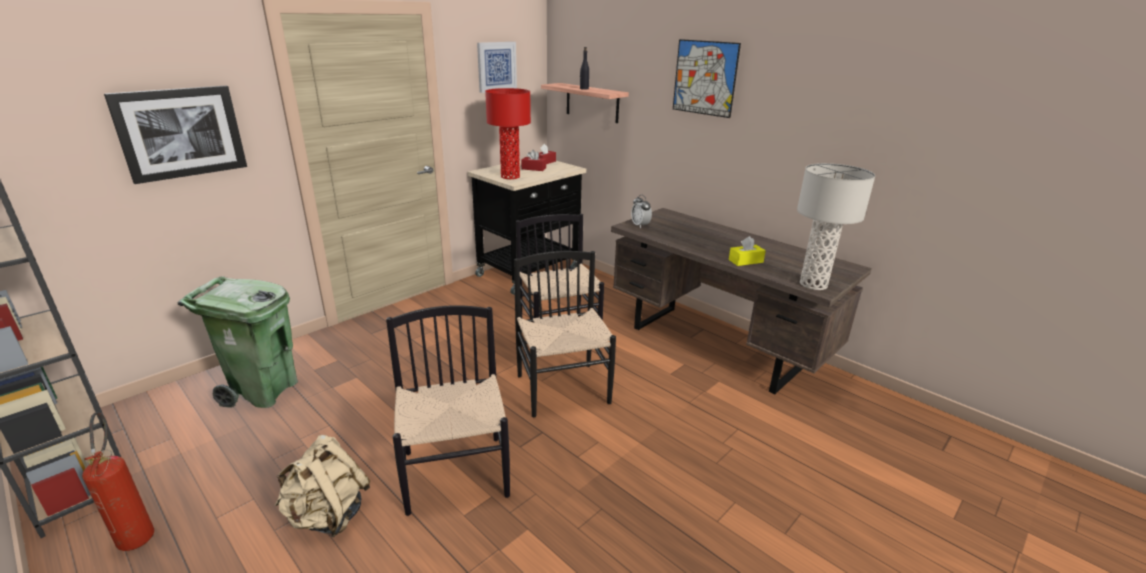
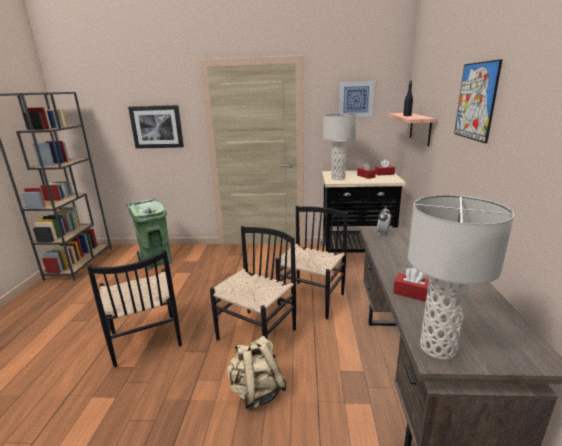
camera: 50 degrees right, 5 degrees down
(137, 532) = (54, 294): fire extinguisher -> none
(328, 515) = (87, 327): beige backpack -> beige backpack (256, 392)
(455, 470) = (146, 342): black chair -> black chair turned 120 degrees clockwise
(510, 176) = (338, 178): red table lamp -> white table lamp
(745, 261) = (412, 293): yellow tissue box -> red tissue box

